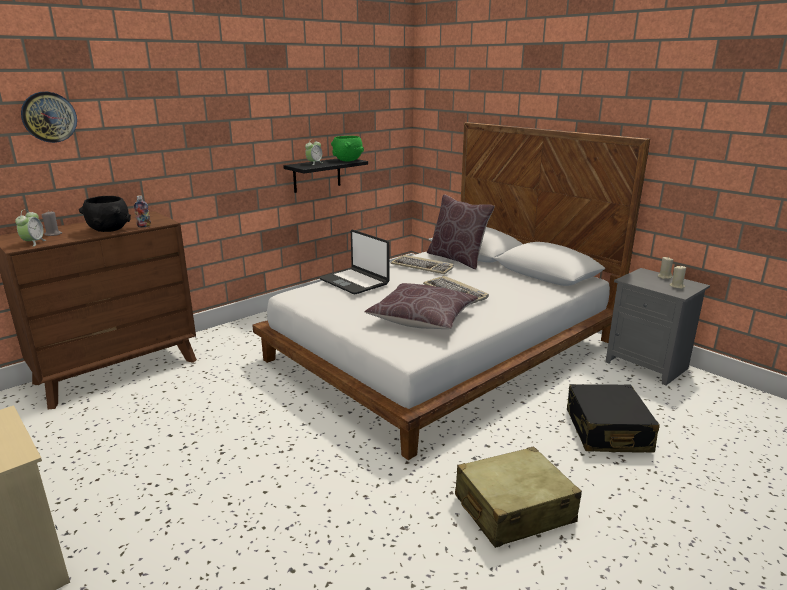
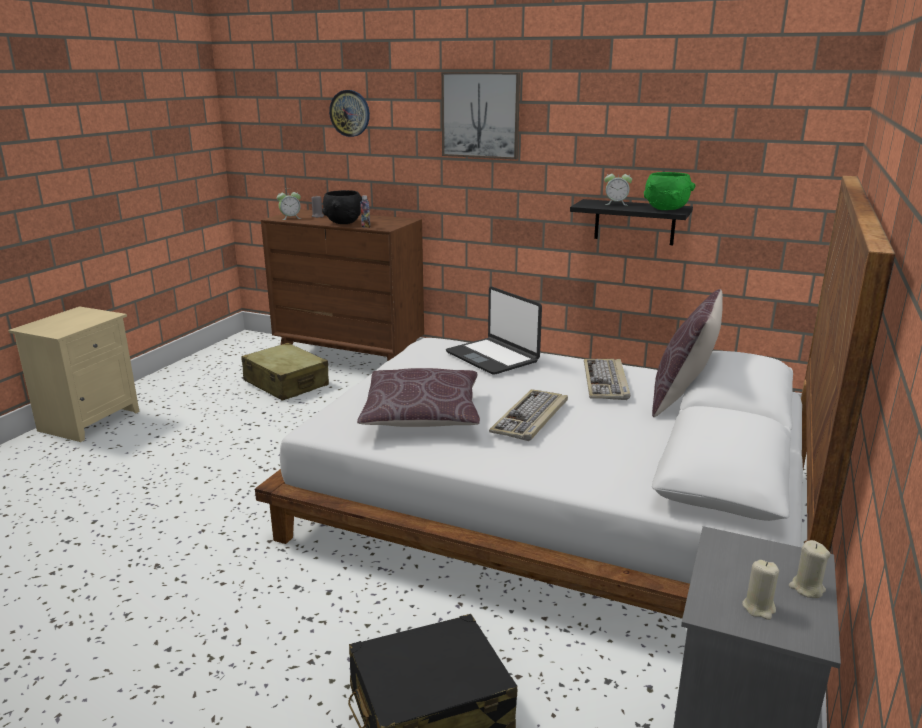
camera: 65 degrees right, 0 degrees up
(196, 108) = (480, 115): none -> picture
(354, 282) = (493, 357): laptop -> laptop turned 60 degrees counterclockwise
(513, 509) = (201, 637): beige suitcase -> beige suitcase (286, 383)

